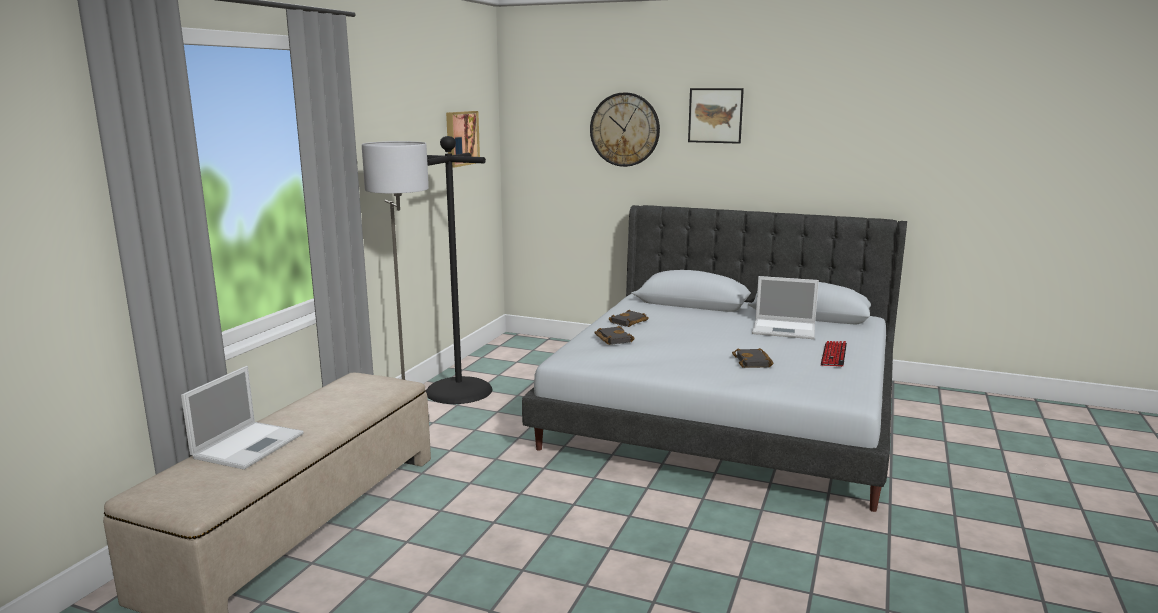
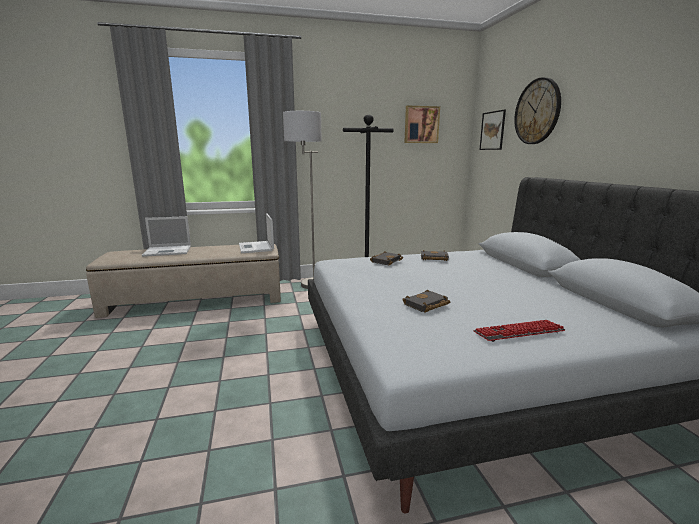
camera: 55 degrees right, 0 degrees up
(715, 115) = (607, 84): picture -> picture (492, 130)
(785, 329) = (543, 300): laptop -> laptop (256, 247)

